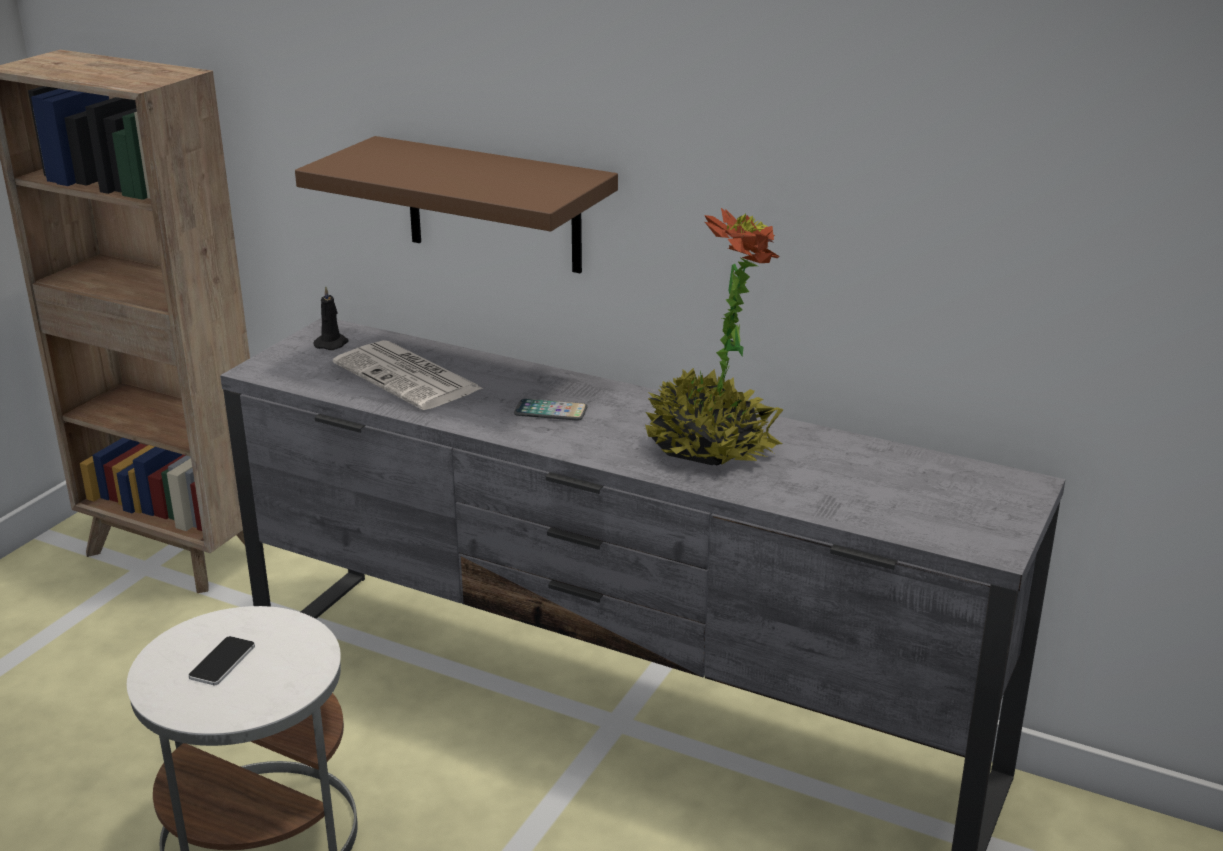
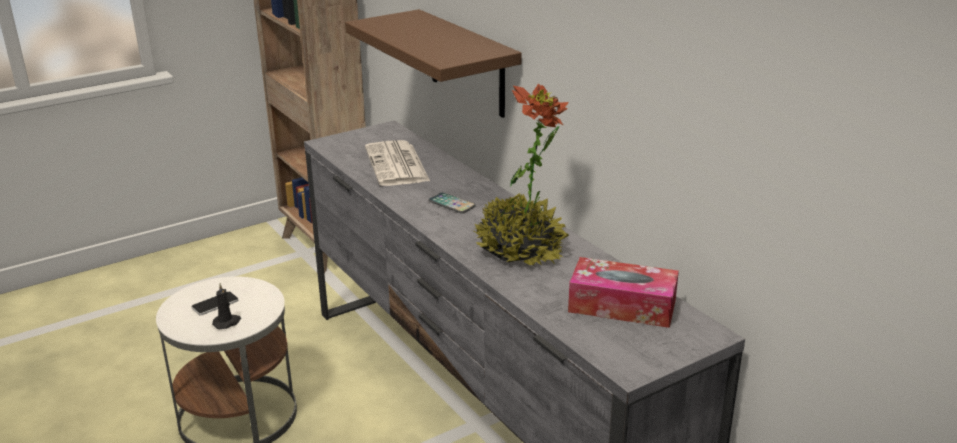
camera: 30 degrees right, 0 degrees up
(332, 344) = (379, 136): black candle -> black candle (227, 322)
(903, 480) = (622, 306): none -> tissue box

